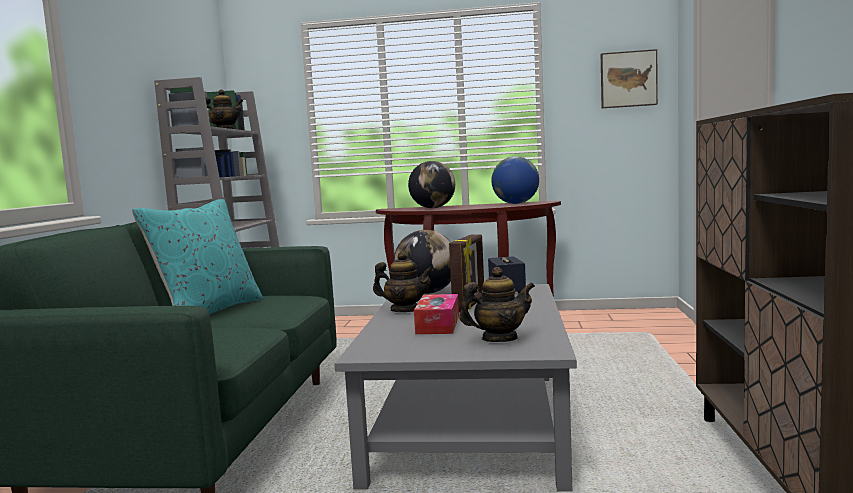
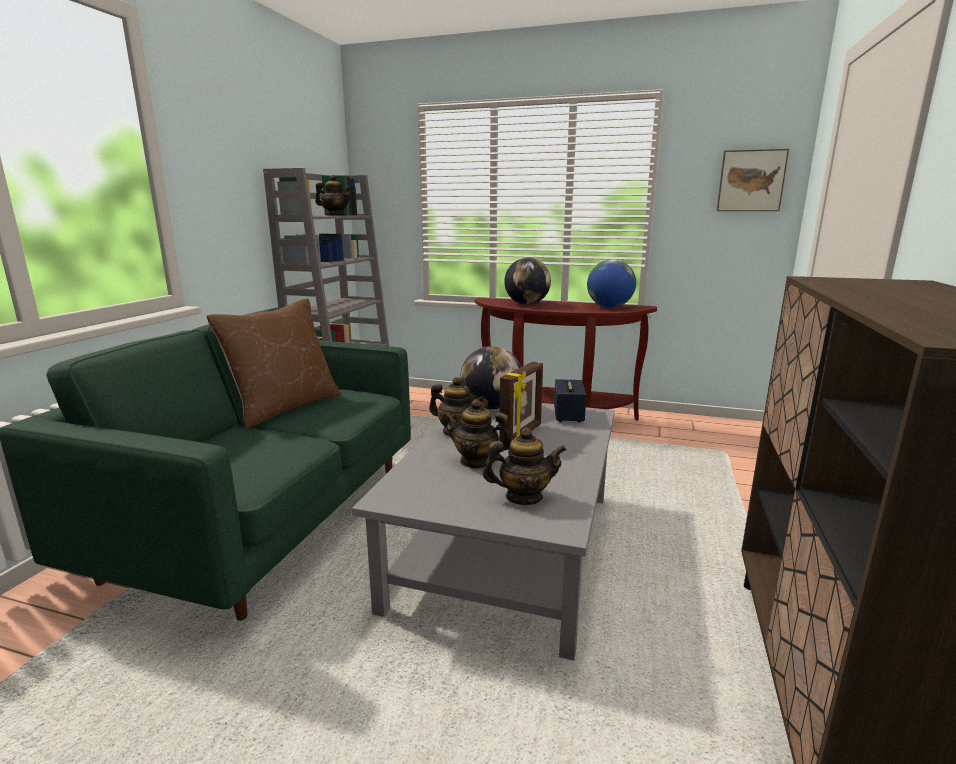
camera: 10 degrees right, 10 degrees up
(208, 311) = (285, 407): turquoise pillow -> brown pillow
(438, 324) = (476, 461): tissue box -> teapot

